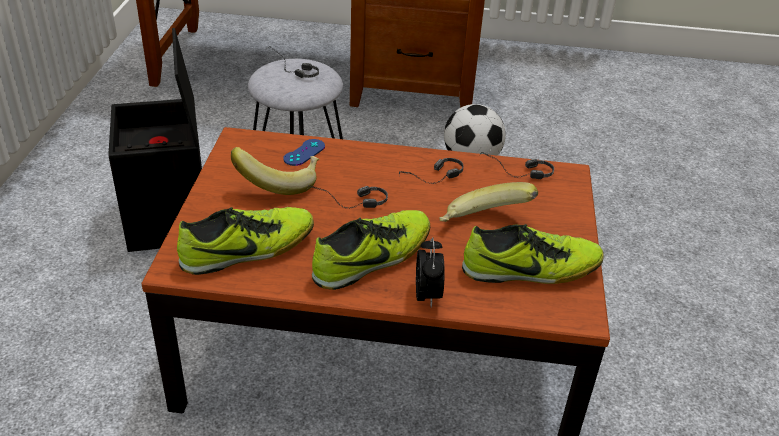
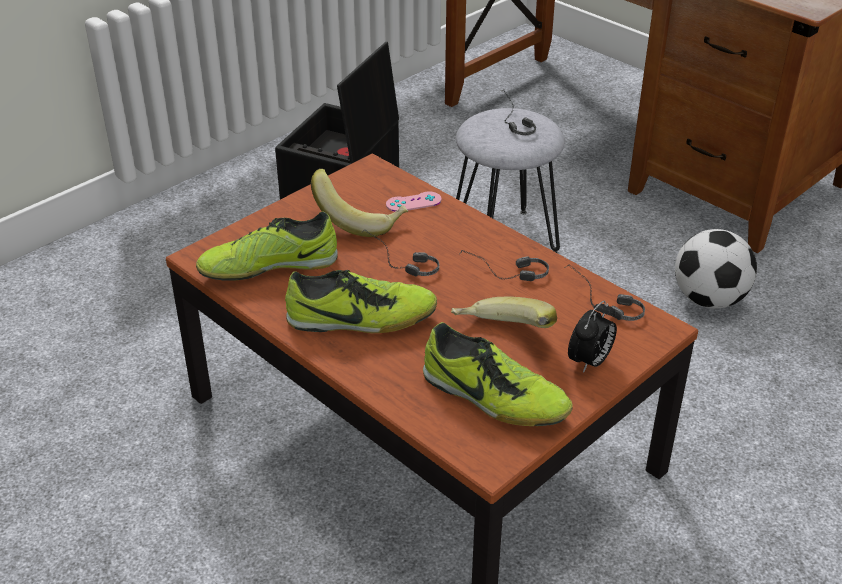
camera: 40 degrees right, 0 degrees up
(248, 250) = (269, 267): shoe -> shoe turned 150 degrees clockwise
(304, 152) = (413, 202): blue game controller -> pink game controller
(427, 296) = (369, 373): alarm clock -> alarm clock (590, 362)

